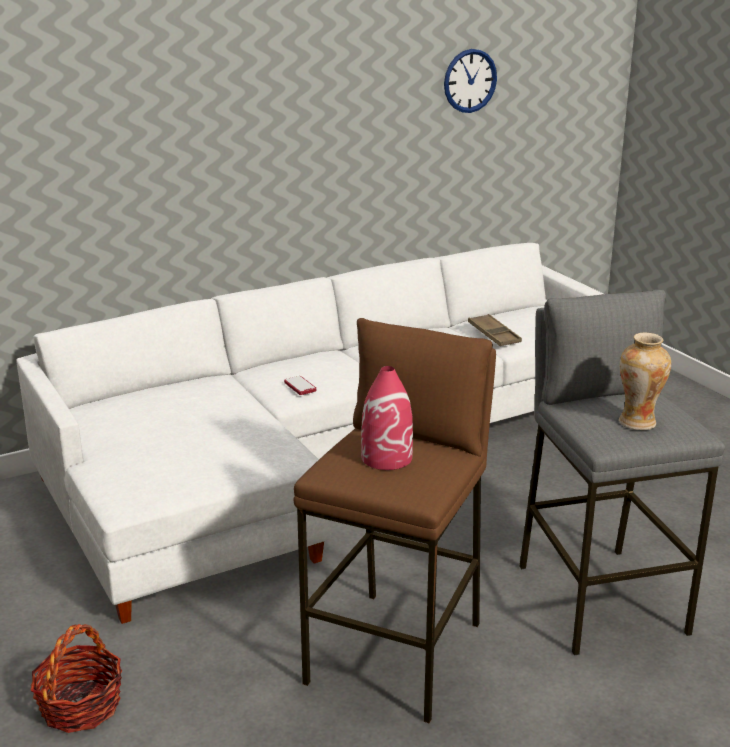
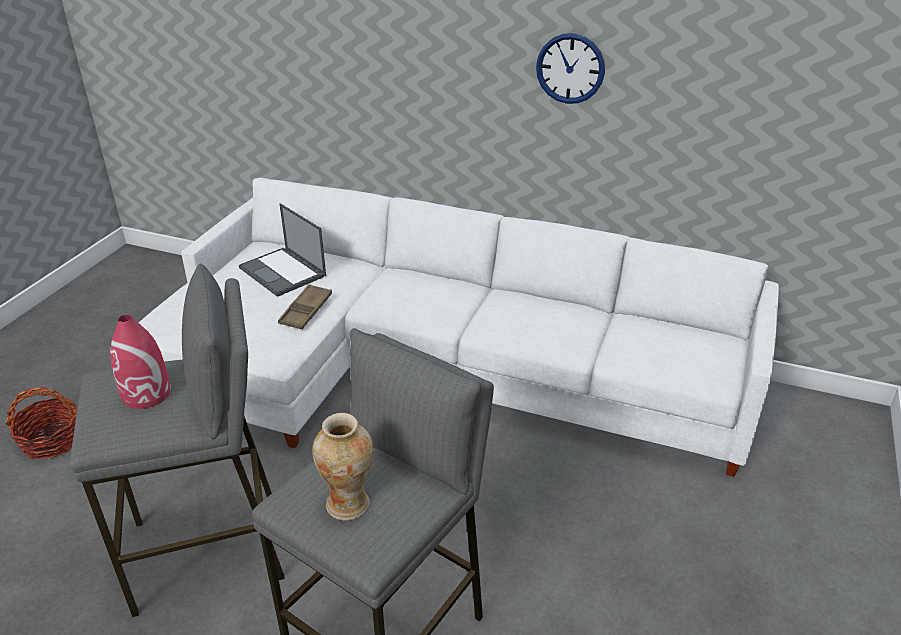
camera: 50 degrees right, 10 degrees up
(164, 410) = (283, 272): none -> laptop
(300, 386) = (387, 302): phone -> none
(397, 653) = (208, 552): brown stool -> grey stool
(470, 81) = (730, 55): wall clock -> wall clock (570, 68)
(494, 335) = (620, 341): brown tray -> brown tray (306, 311)

